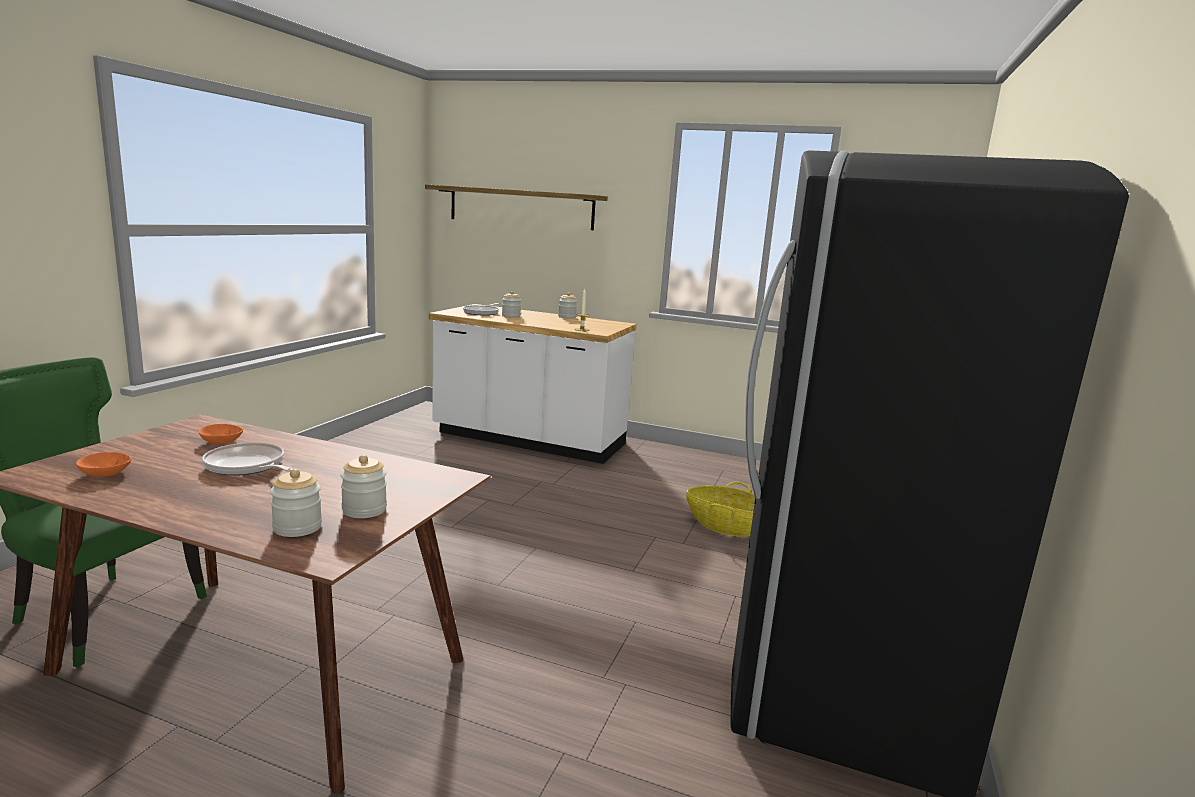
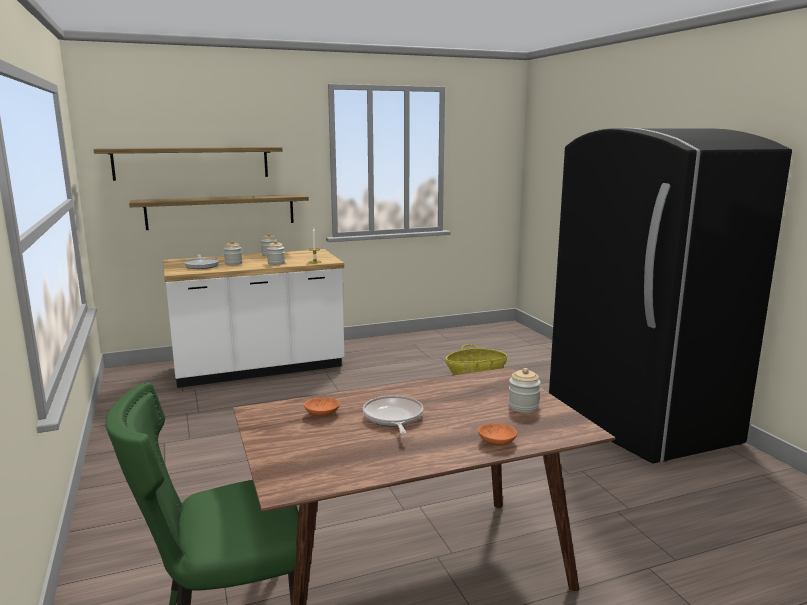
camera: 40 degrees left, 0 degrees up
(103, 473) = (333, 462): orange bowl -> orange bowl (496, 442)
(247, 466) = (393, 418): frying pan -> frying pan turned 90 degrees clockwise
(297, 527) = (528, 428): jar -> jar (276, 263)
(542, 263) = (221, 211): none -> shelf

